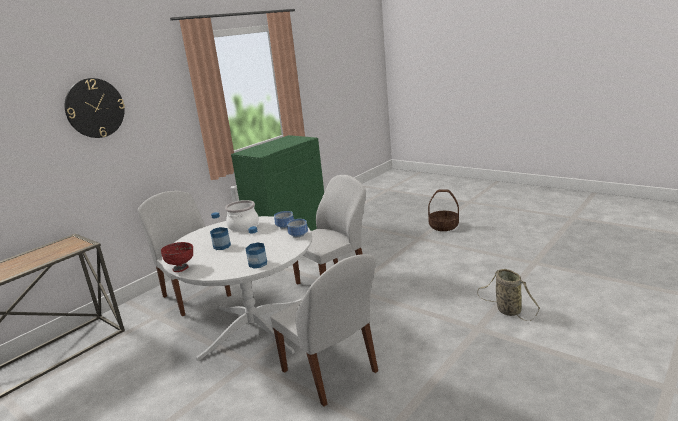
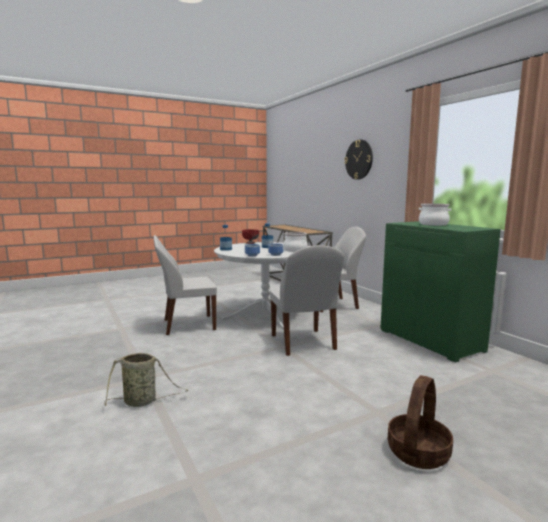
camera: 110 degrees right, 10 degrees down
(266, 147) = (433, 224): none -> cooking pot

